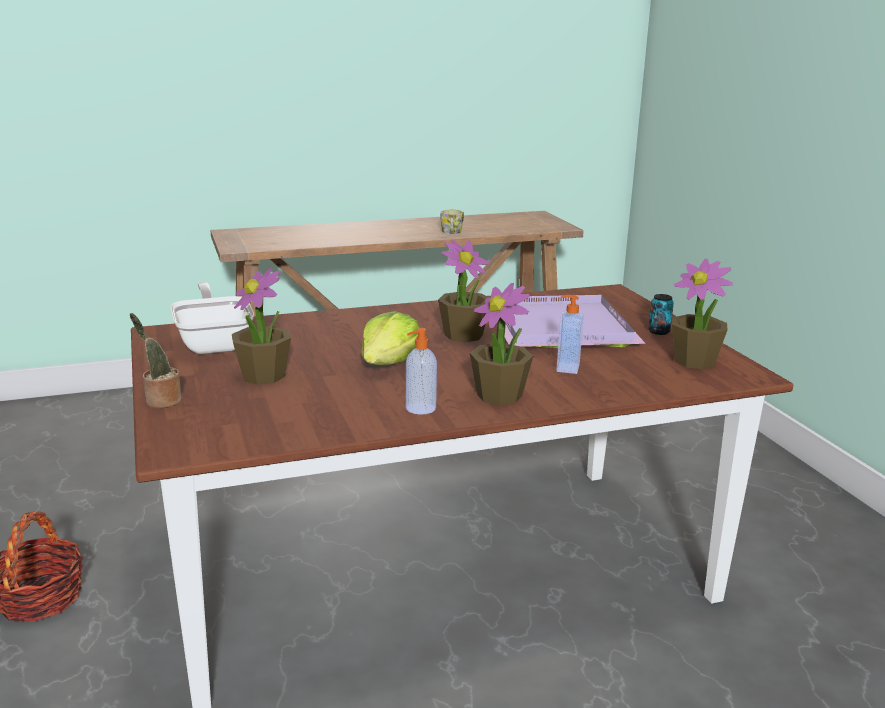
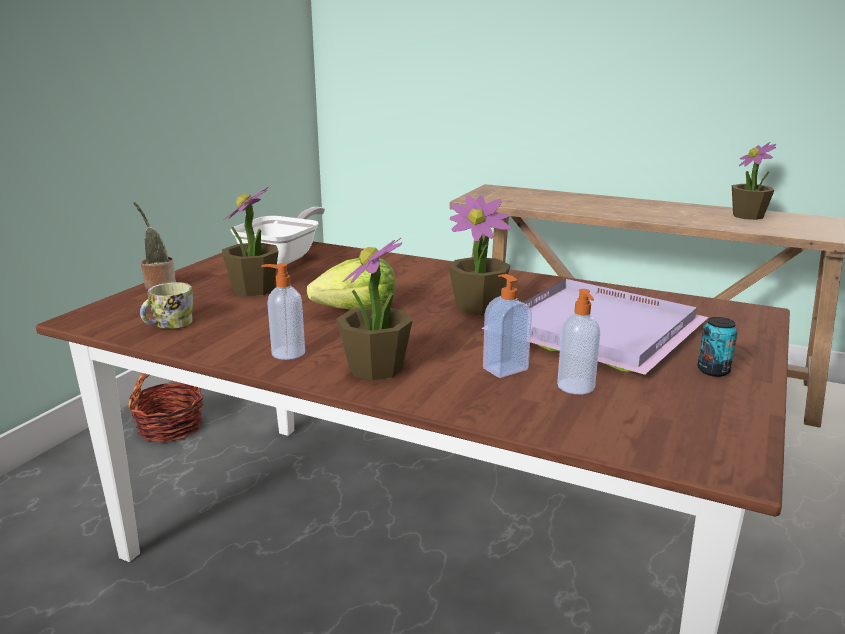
camera: 45 degrees right, 0 degrees up
(451, 232) = (698, 221): mug -> mug (169, 324)
(621, 364) = (576, 387): none -> soap dispenser
(694, 361) = (681, 418): potted plant -> potted plant (748, 216)

